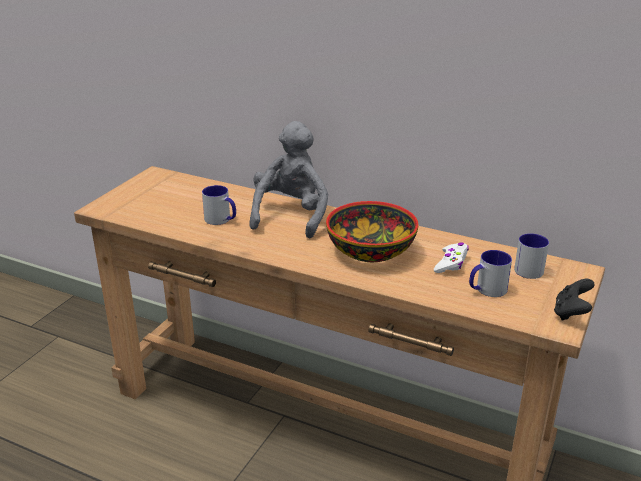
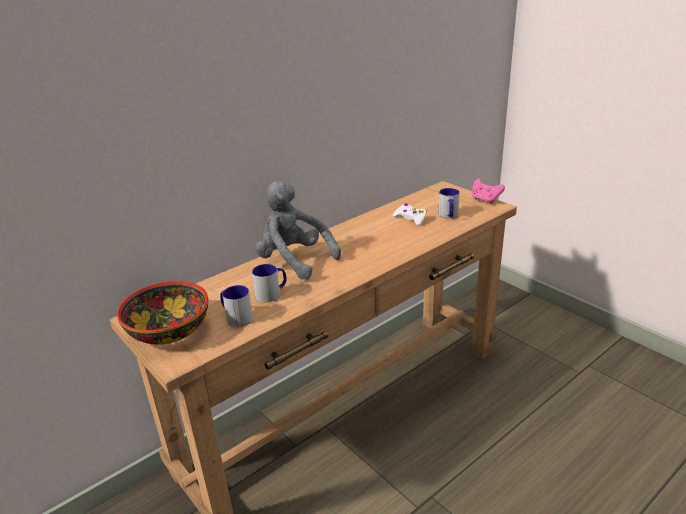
camera: 65 degrees left, 0 degrees up
(369, 251) = (374, 241): bowl -> bowl (168, 331)
(529, 268) = (431, 198): mug -> mug (236, 316)
(571, 313) = (485, 200): black game controller -> pink game controller

